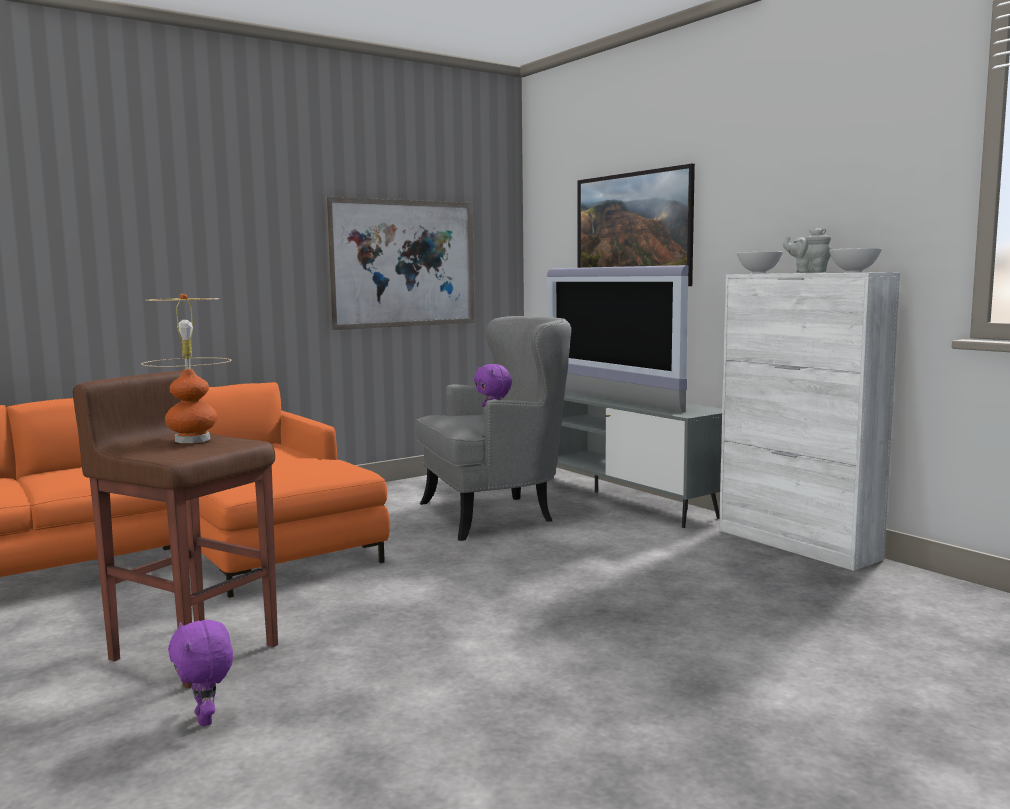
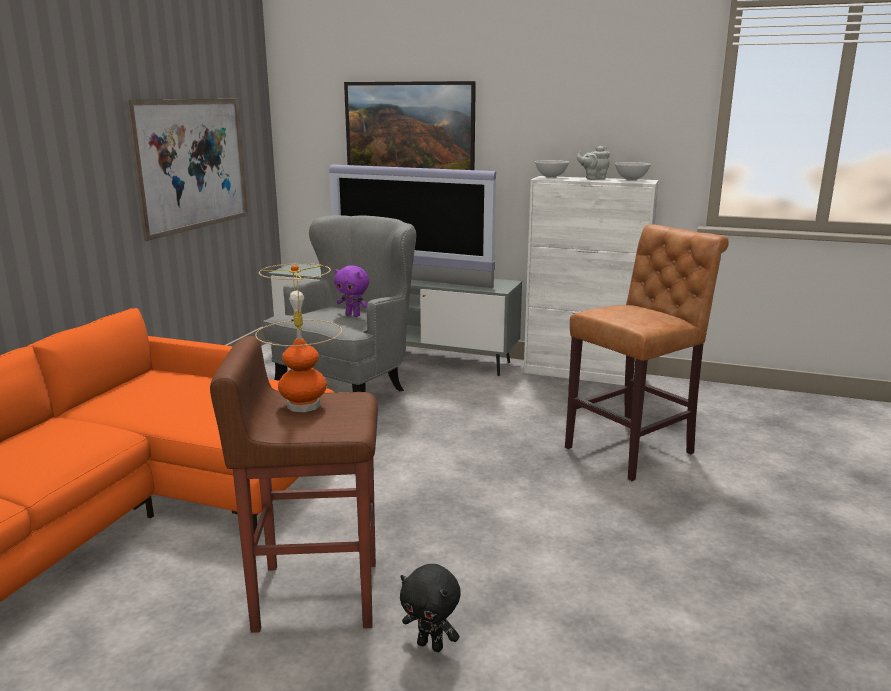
camera: 35 degrees left, 10 degrees up
(206, 719) = (431, 645): purple plush toy -> black plush toy
(727, 628) = (634, 449): none -> brown stool

